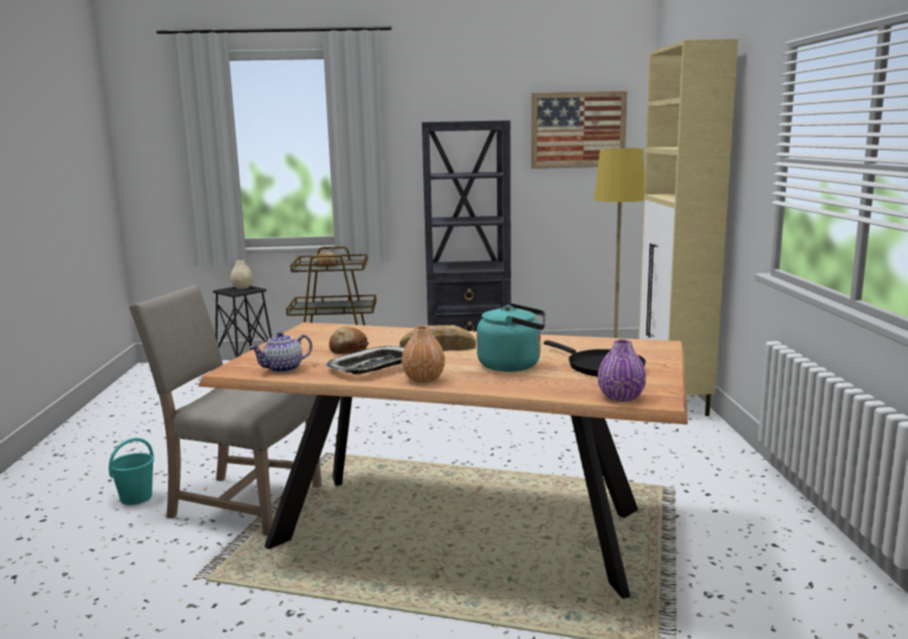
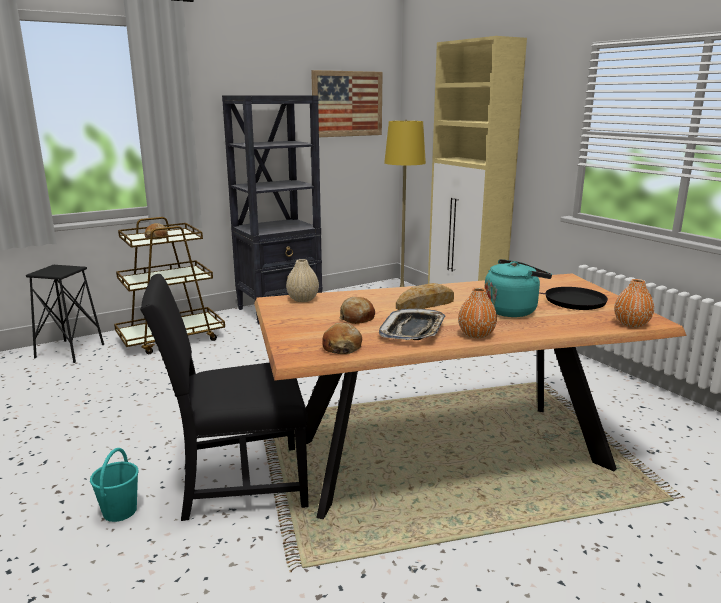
camera: 30 degrees left, 5 degrees up
(240, 503) = (238, 484): beige chair -> black chair
(242, 287) = (57, 268): beige vase -> beige vase (303, 299)
(283, 369) = (342, 347): teapot -> bread
(621, 398) = (631, 324): purple vase -> orange vase

